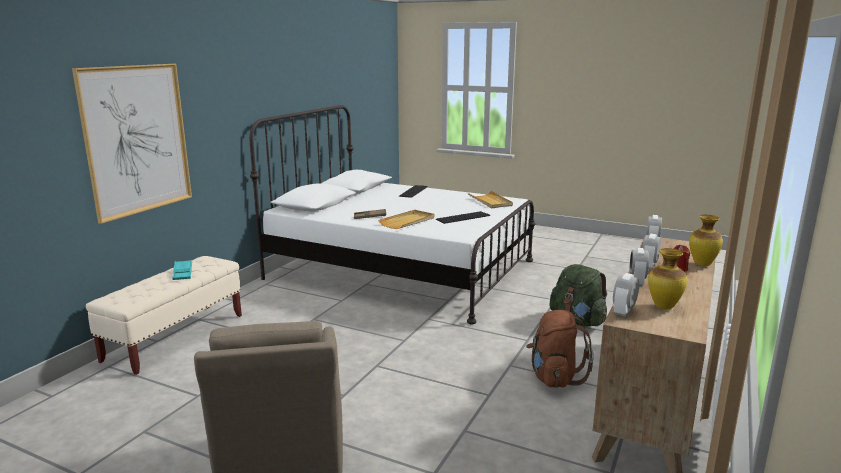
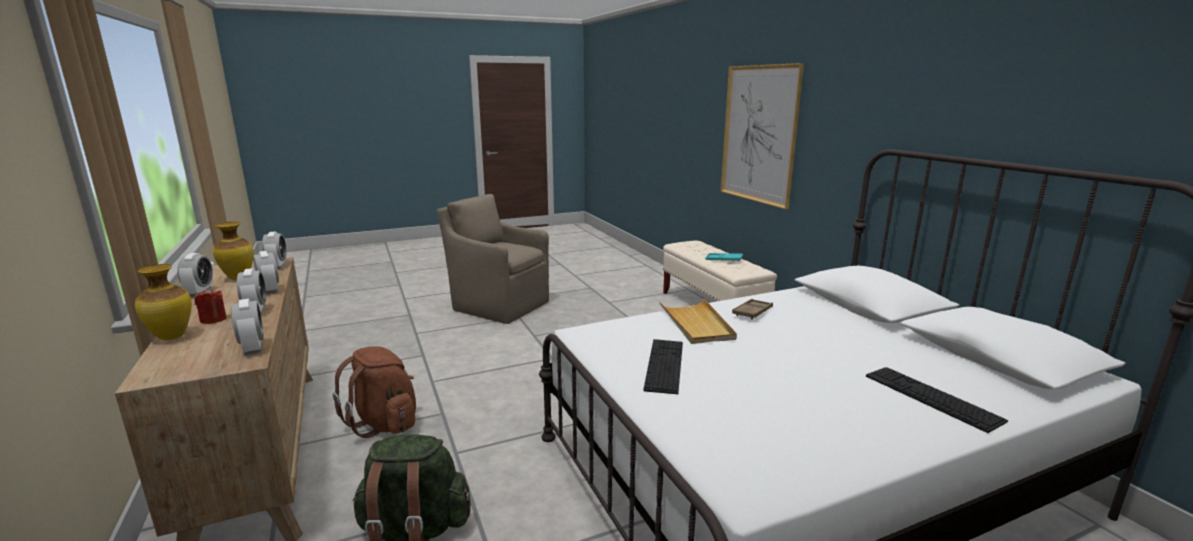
camera: 130 degrees right, 0 degrees up
(490, 201) = (750, 444): beige tray -> none
(696, 299) = (200, 292): none -> alarm clock

